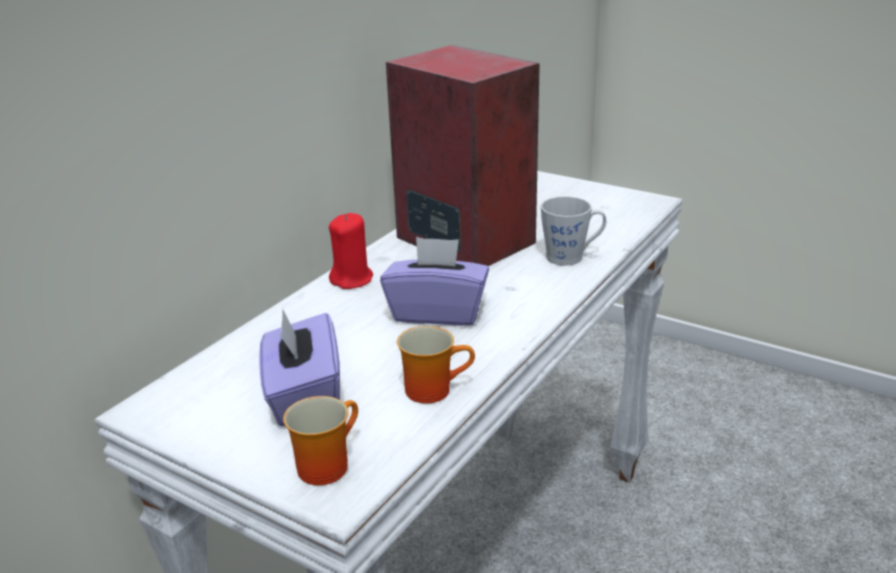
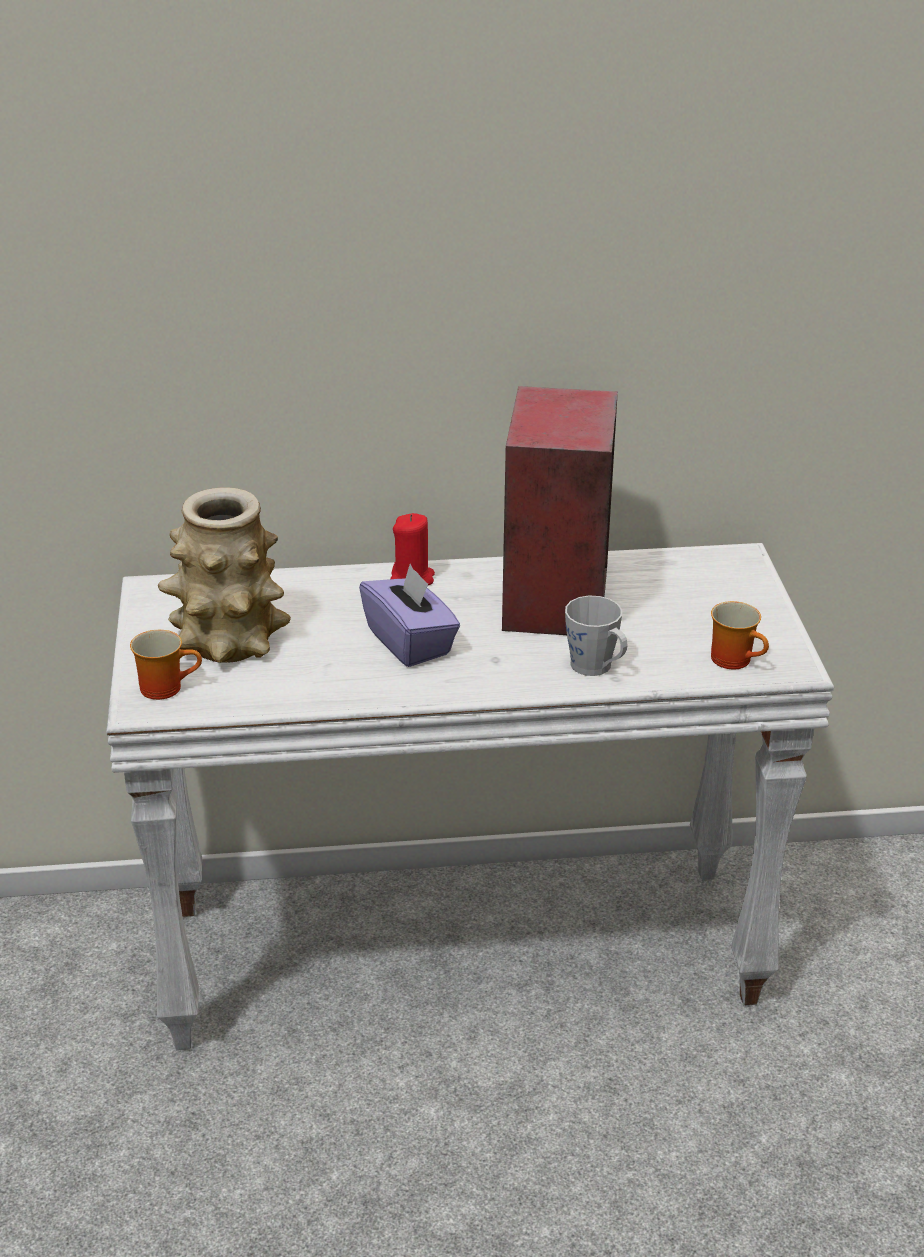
camera: 50 degrees right, 5 degrees up
(304, 397) = (228, 641): purple tissue box -> vase
(433, 388) = (299, 689): mug -> mug (736, 659)

